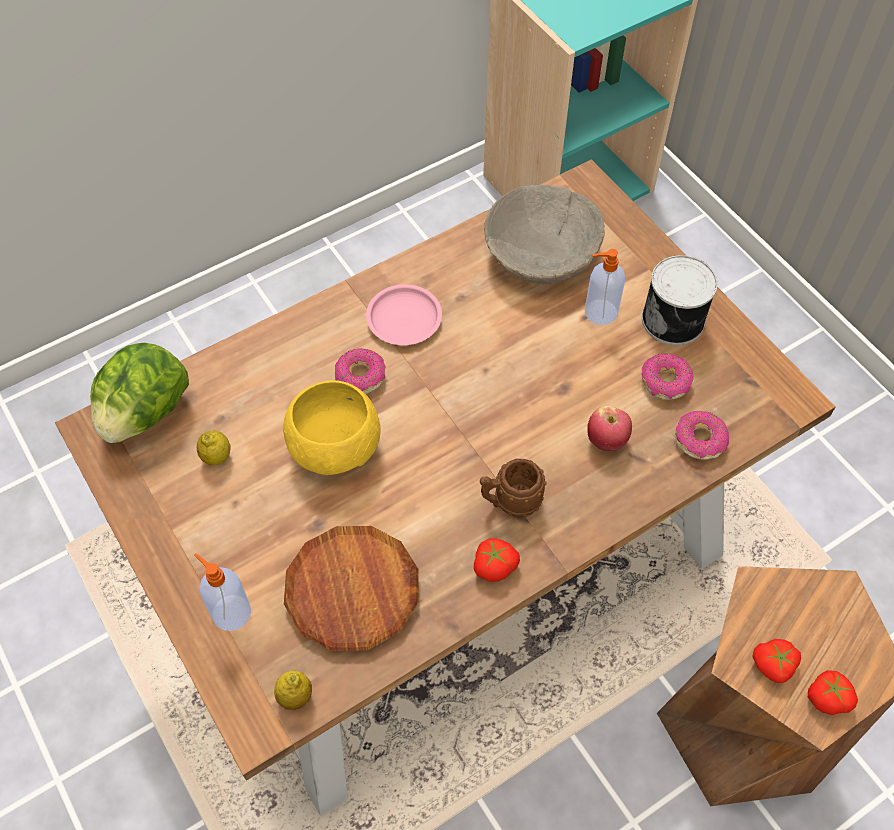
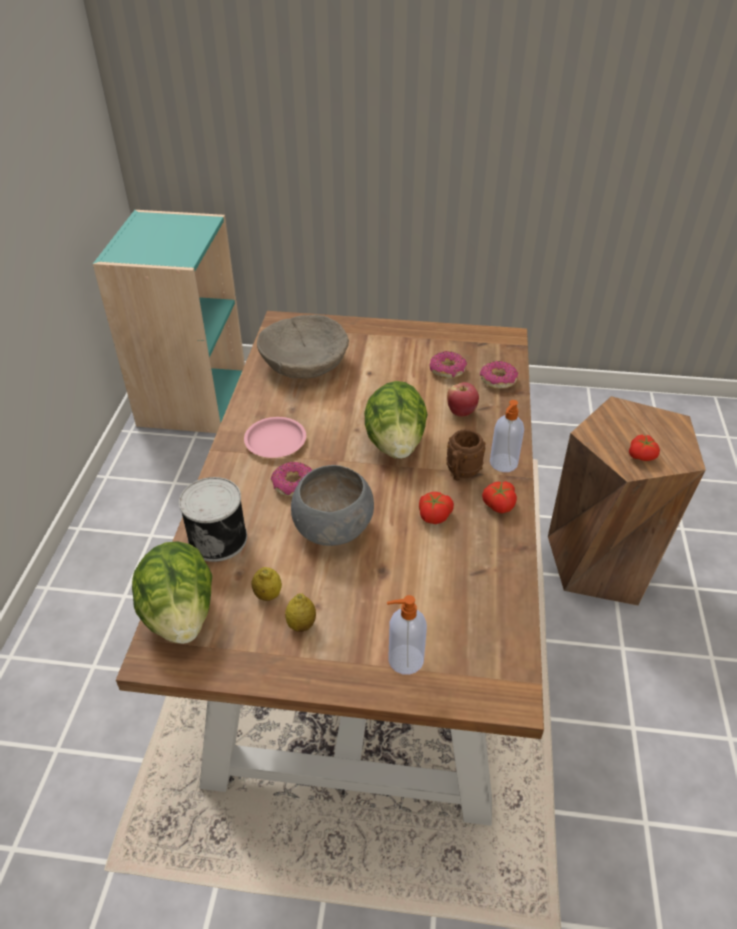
camera: 50 degrees left, 15 degrees down
(295, 696) = (506, 660): lemon -> lemon (301, 624)
(334, 446) = (331, 528): yellow bowl -> grey bowl
(352, 591) = (452, 582): brown plate -> none
(497, 416) = (395, 443): none -> lettuce
(599, 312) = (373, 366): soap dispenser -> soap dispenser (503, 463)
(674, 319) = (411, 344): can -> can (219, 538)
(827, 696) = (676, 448): tomato -> tomato (433, 515)

